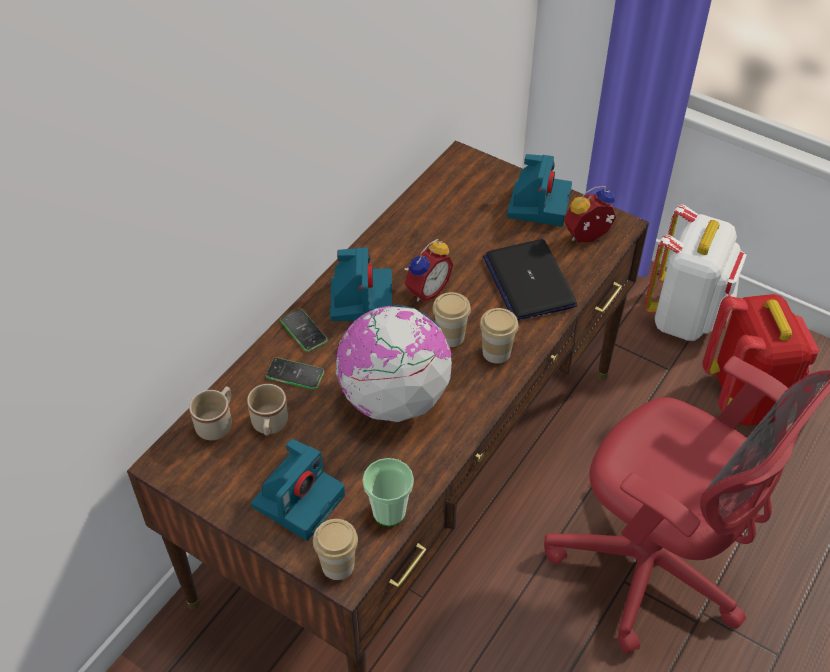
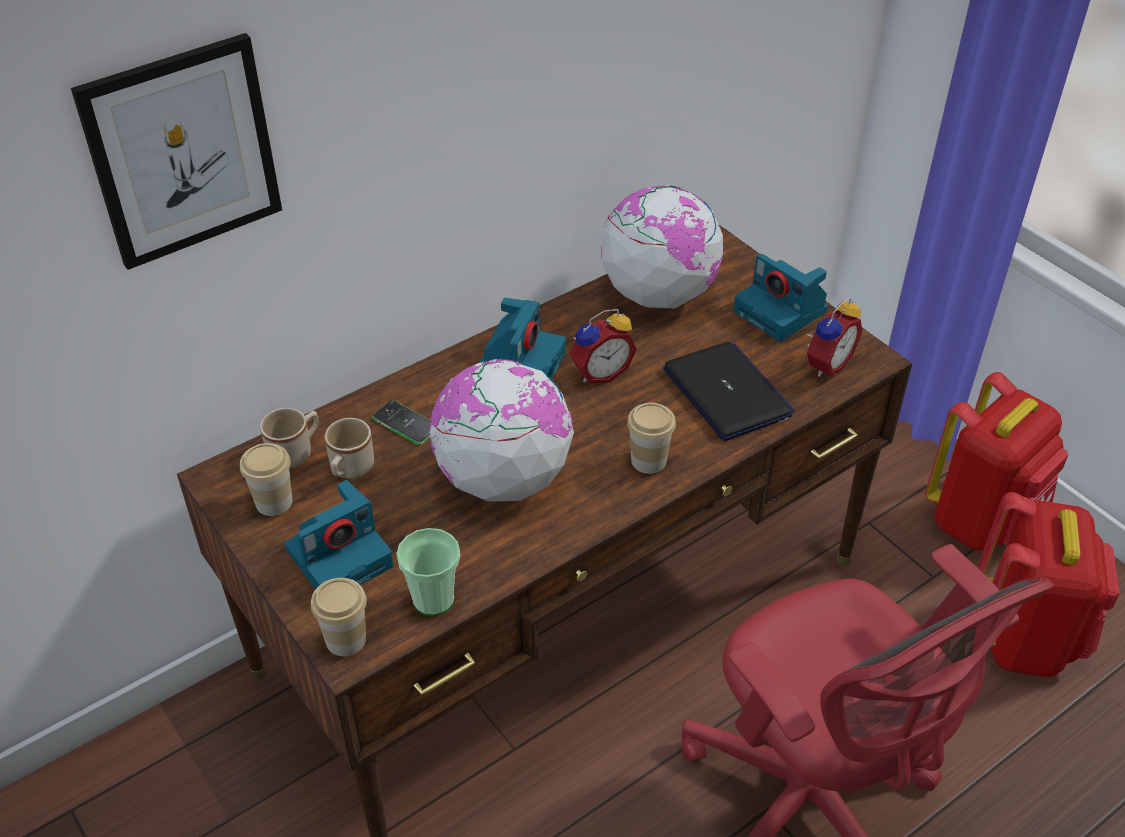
camera: 20 degrees right, 5 degrees down
(110, 211) = (183, 151): none -> picture
(303, 331) = (439, 381): phone -> none
(439, 213) = (658, 295): none -> globe
(450, 336) = (603, 429): cup -> cup (274, 502)
(529, 281) = (727, 393): laptop -> laptop turned 150 degrees clockwise
(538, 204) = (782, 312): camera -> camera turned 105 degrees clockwise
(588, 238) = (825, 363): alarm clock -> alarm clock turned 135 degrees clockwise
(685, 317) = (981, 521): white backpack -> red backpack

